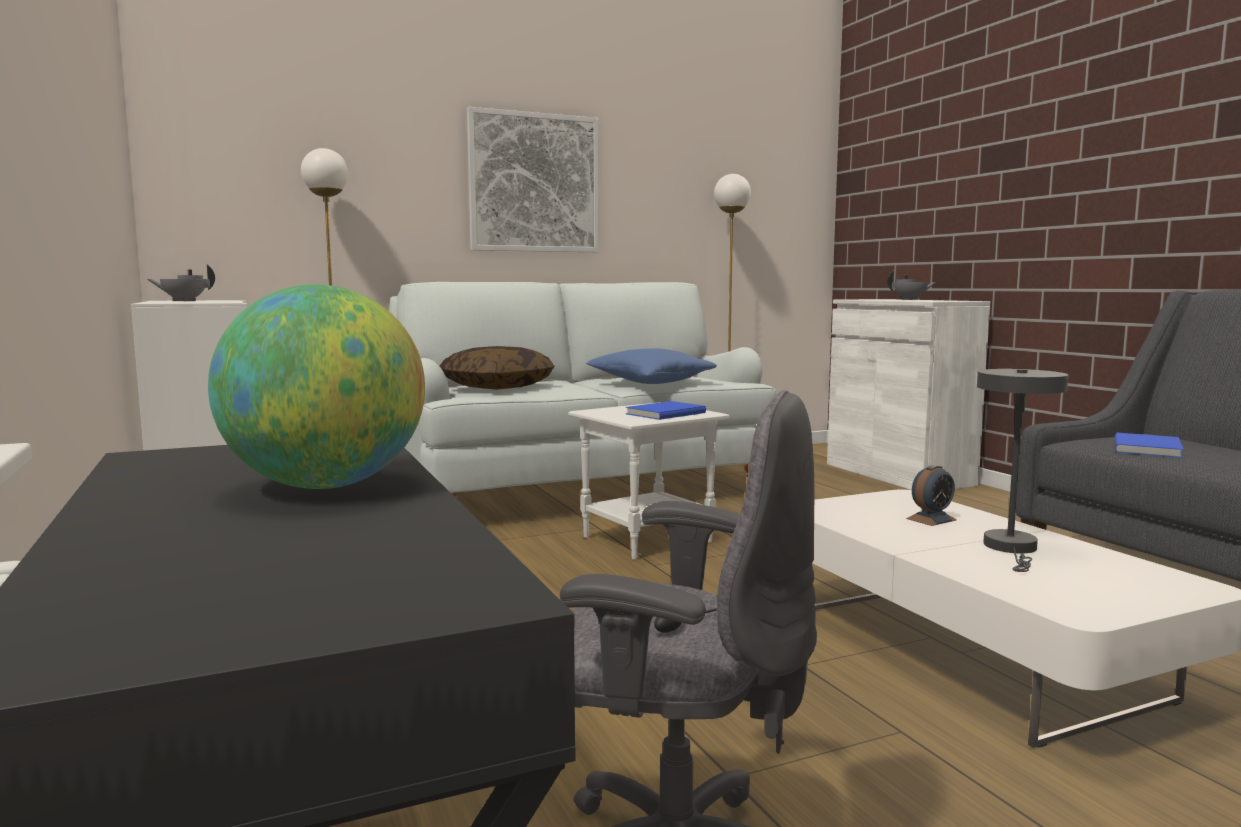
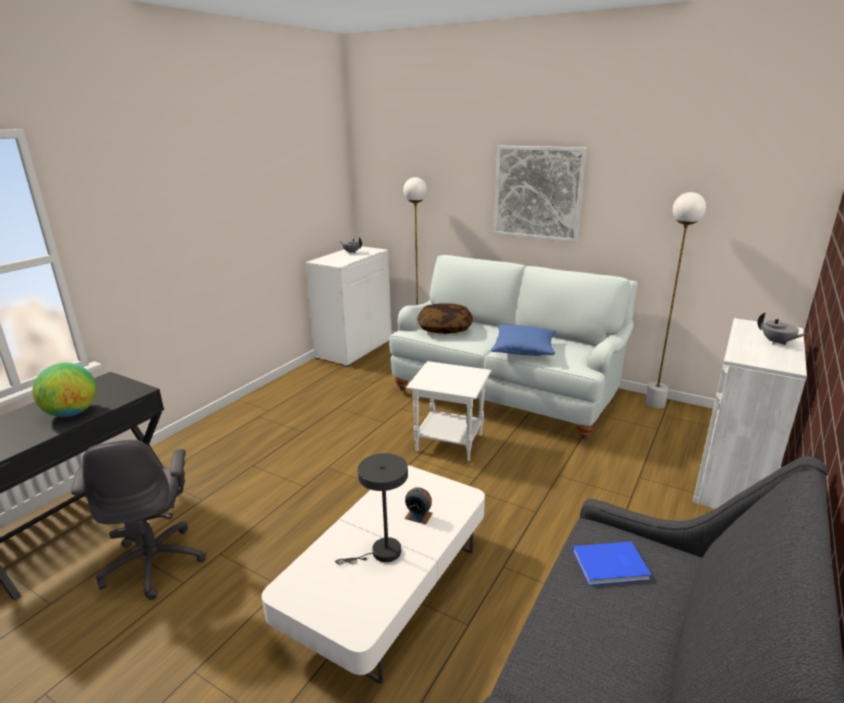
camera: 55 degrees right, 15 degrees up
(663, 413) = (450, 382): blue book -> none

